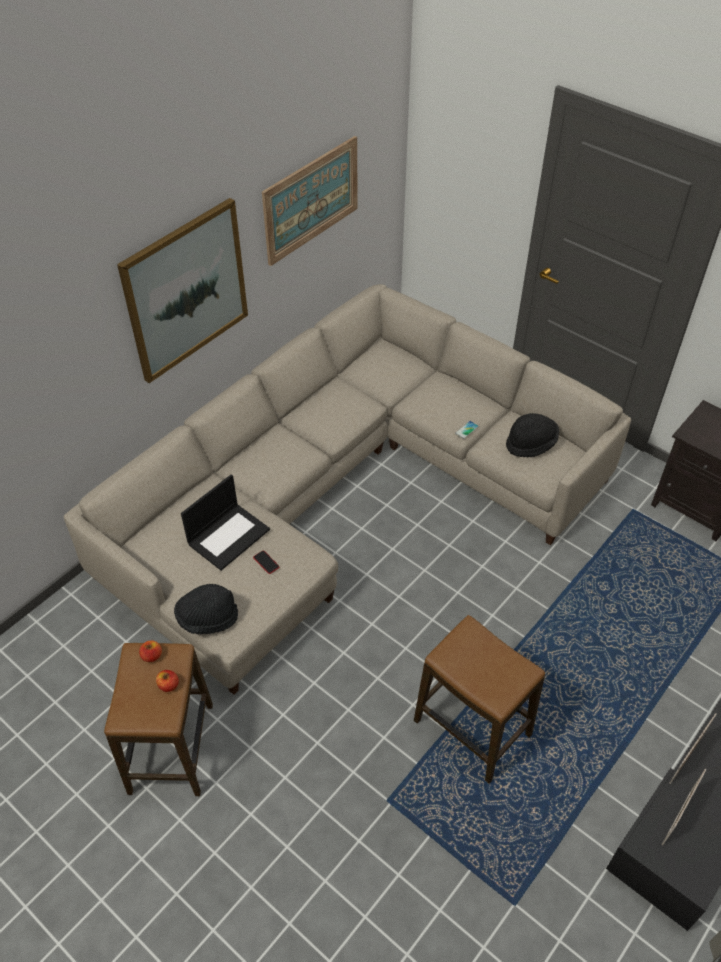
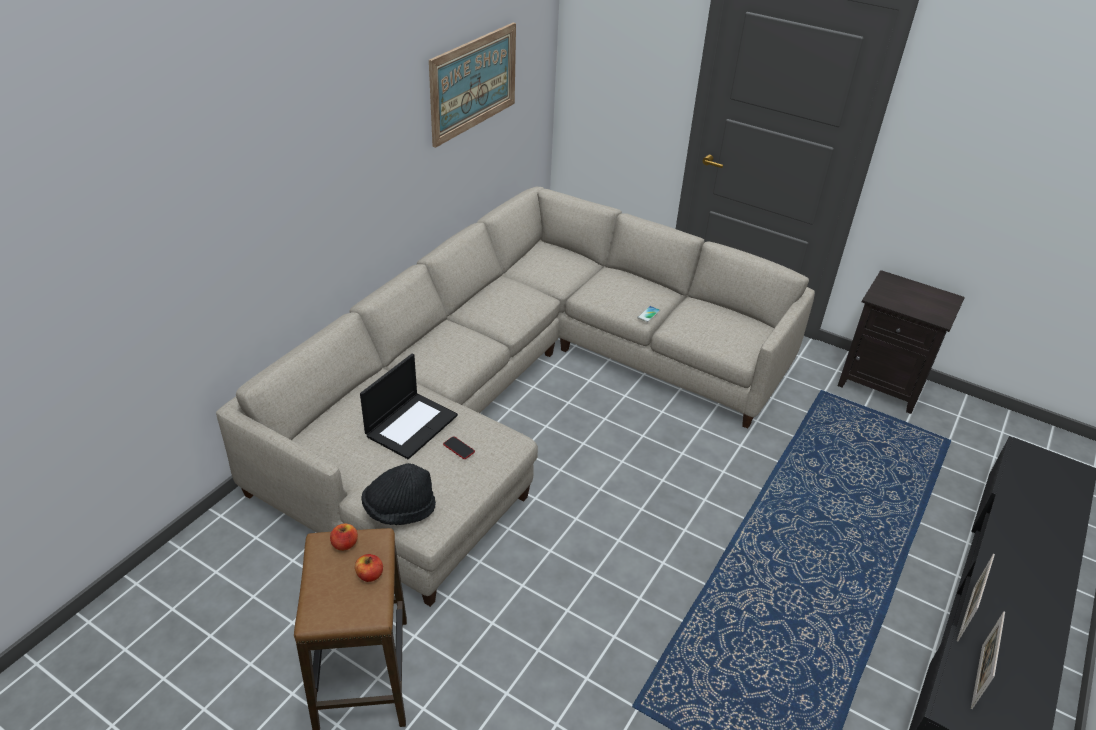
camera: 10 degrees left, 10 degrees down
(186, 290) = (353, 157): picture -> none
(472, 728) = (712, 616): stool -> none
(531, 444) = (717, 323): black hat -> none

